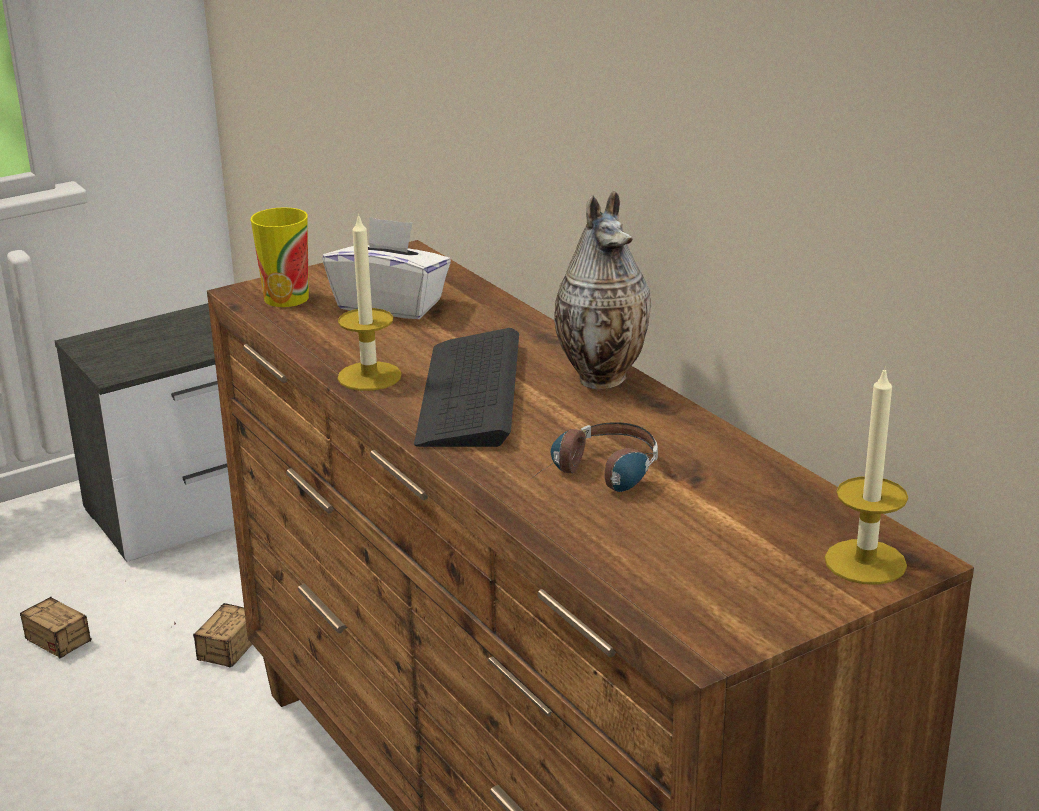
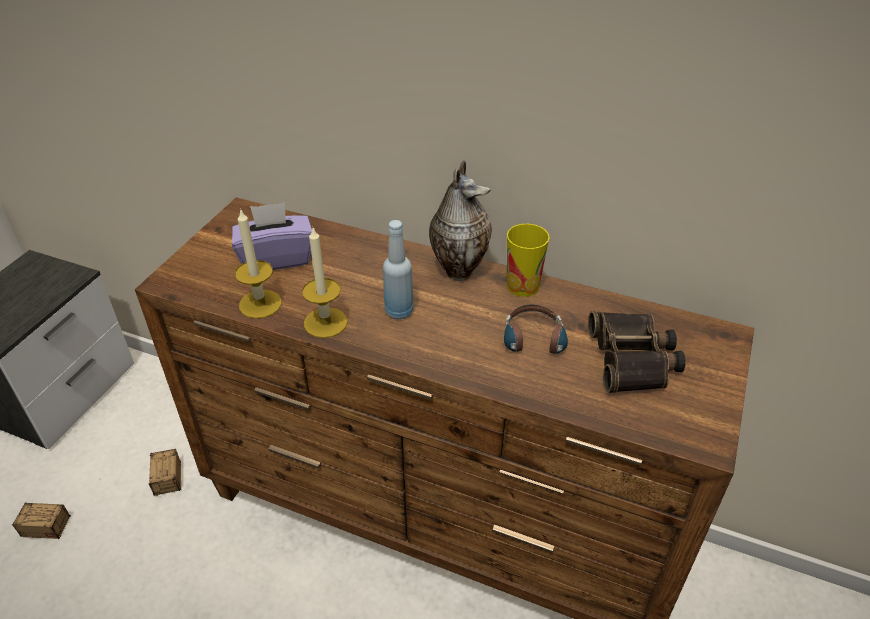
camera: 35 degrees left, 15 degrees up
(286, 298) = (201, 276): cup -> cup (522, 286)
(390, 305) = (276, 258): white tissue box -> purple tissue box
(469, 393) = (399, 311): keyboard -> blue bottle
(722, 534) = (633, 359): none -> binoculars
(865, 562) = (711, 347): candle -> candle (260, 304)

